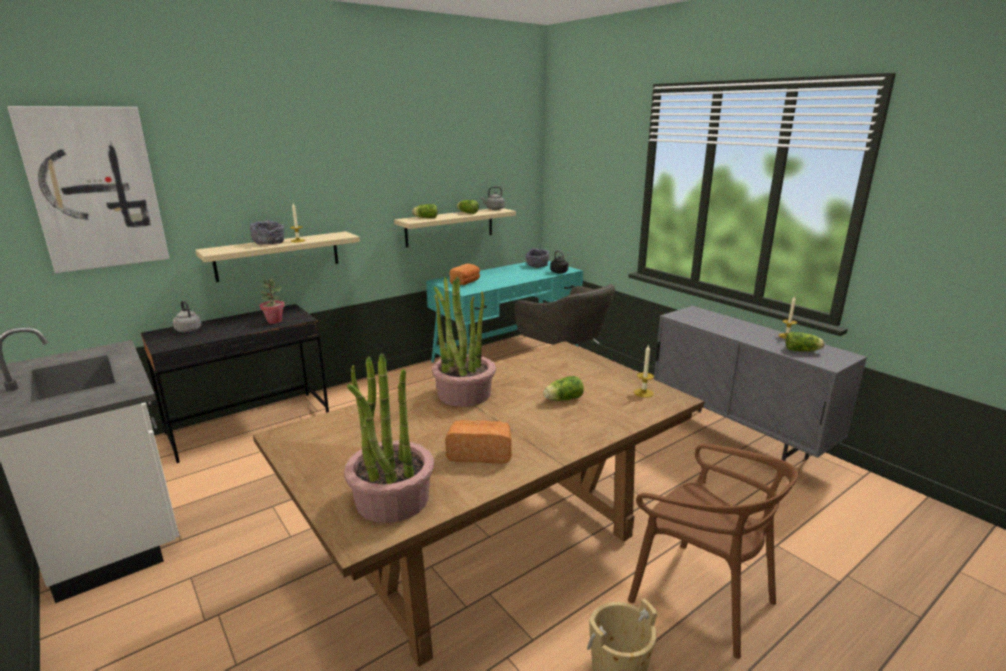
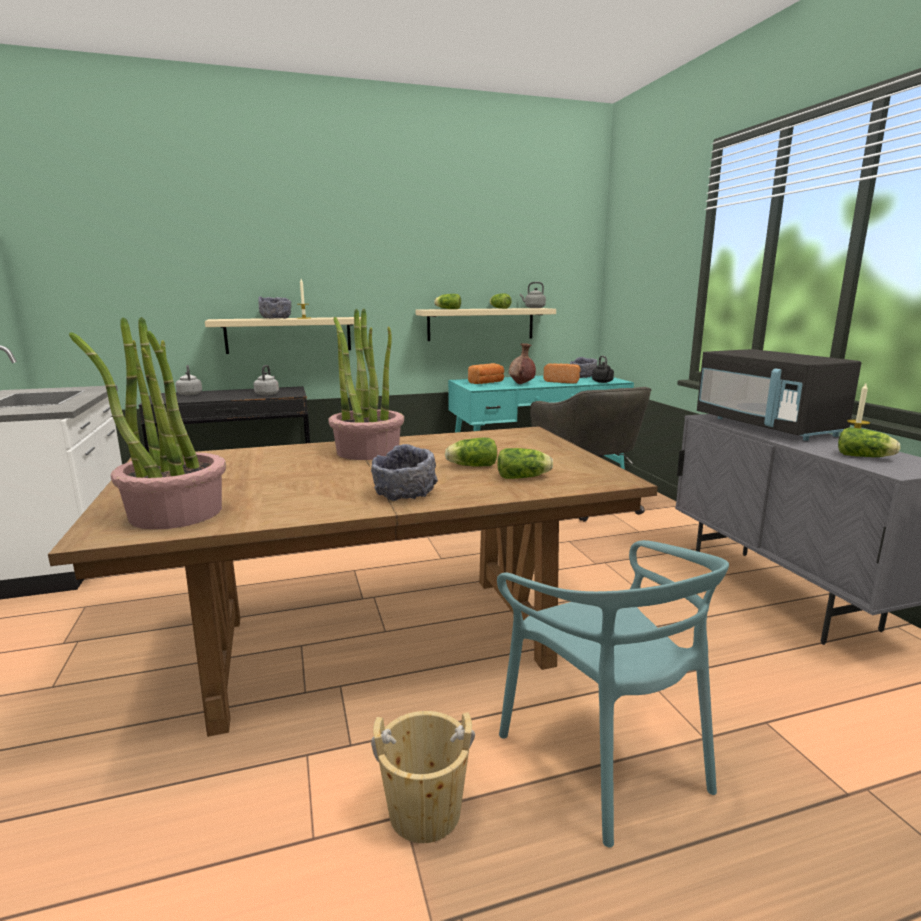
camera: 20 degrees right, 5 degrees down
(95, 189) = (123, 253): picture -> none
(274, 321) = (267, 394): potted plant -> grey kettle
(480, 453) = (317, 493): bread -> bread (562, 381)
(496, 281) = (521, 384): none -> brown vase
(546, 441) = (405, 493): none -> grey bowl
(612, 406) = (525, 477): none -> lettuce
(643, 393) = (581, 471): candle -> none
(701, 597) = (605, 757): brown chair -> turquoise chair
(723, 323) = (766, 427): none -> black microwave

